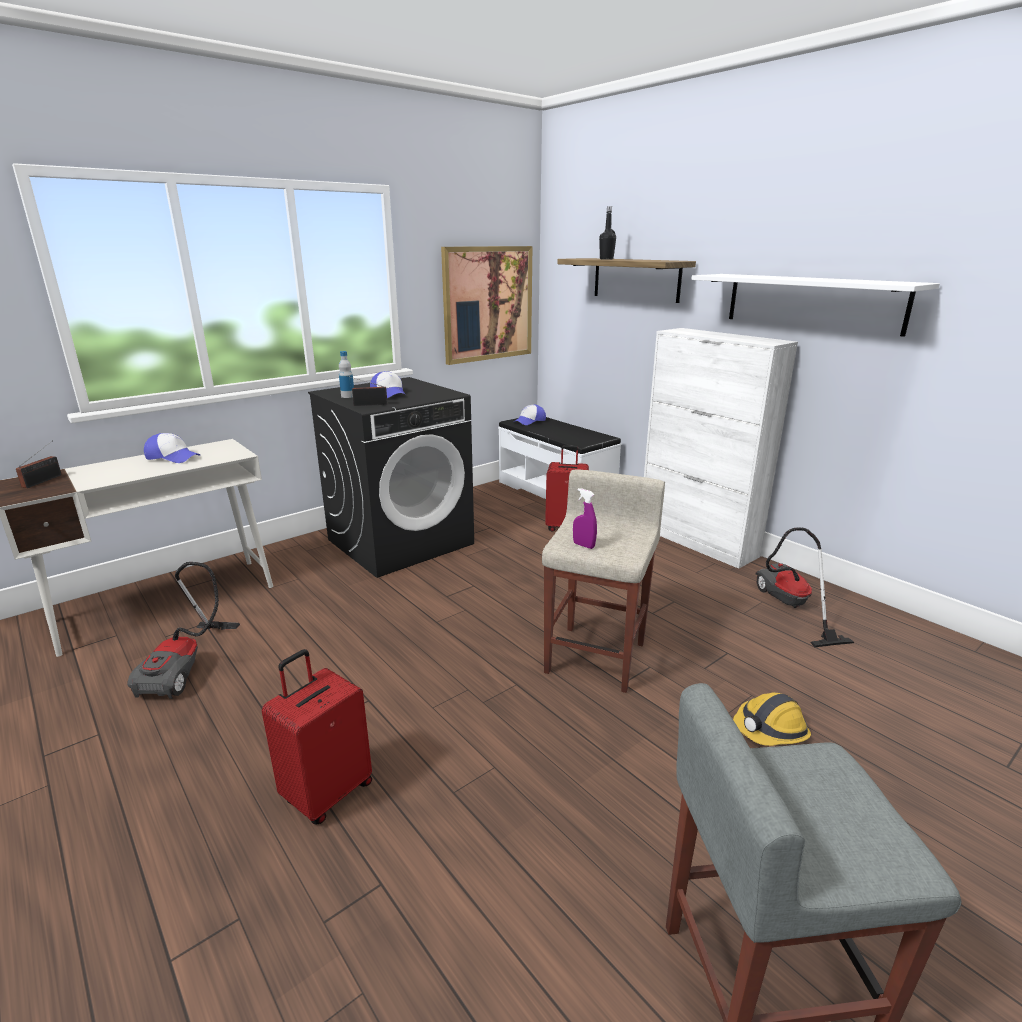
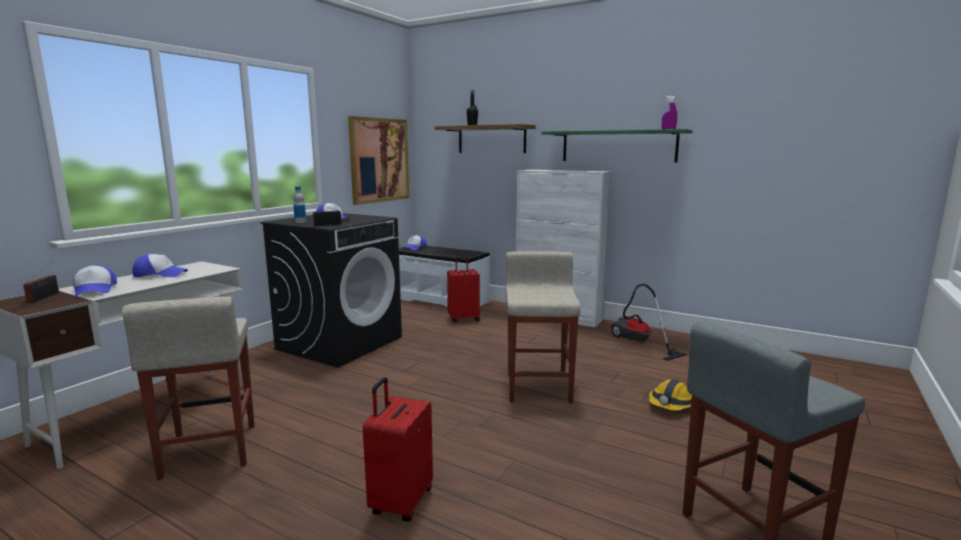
camera: 20 degrees left, 10 degrees down
(94, 475) = (95, 290): none -> cap
(188, 667) = (209, 451): vacuum cleaner -> beige stool
(583, 545) = (533, 298): purple spray bottle -> purple spray bottle (668, 129)
(812, 302) = (618, 146): white shelf -> green shelf

